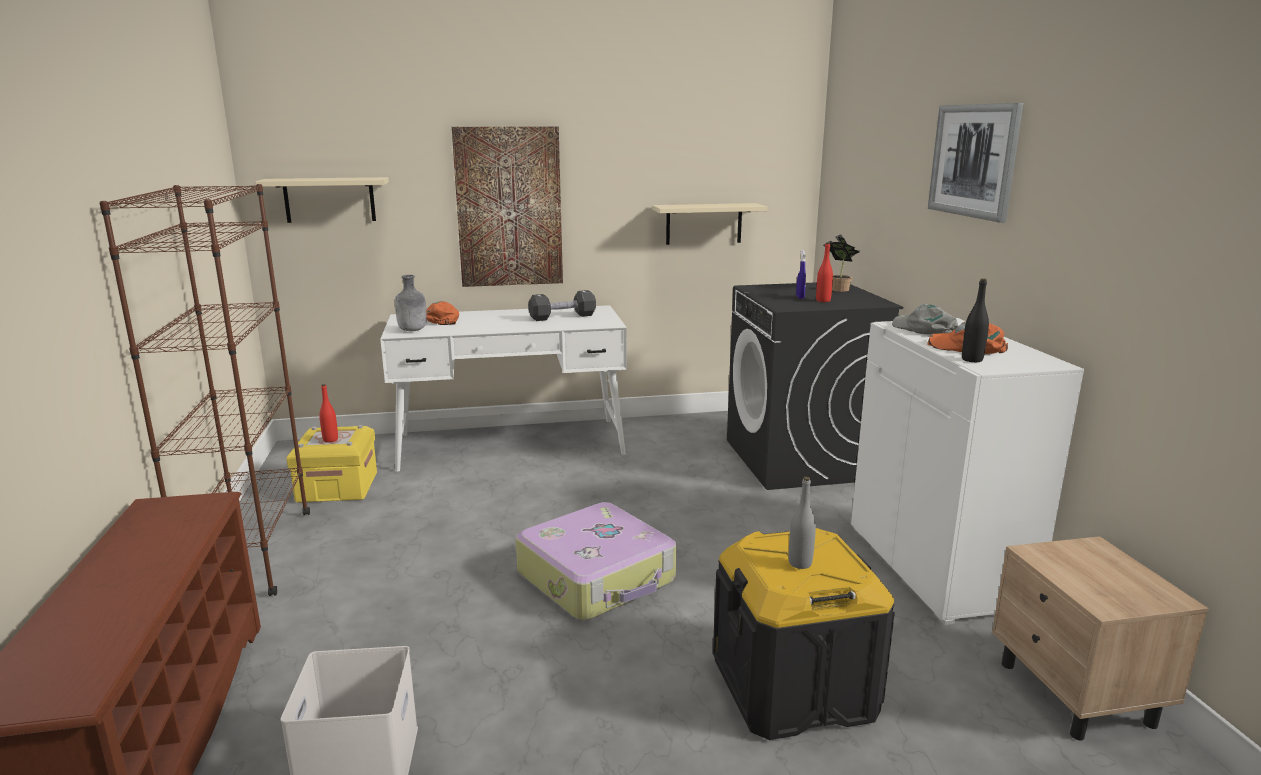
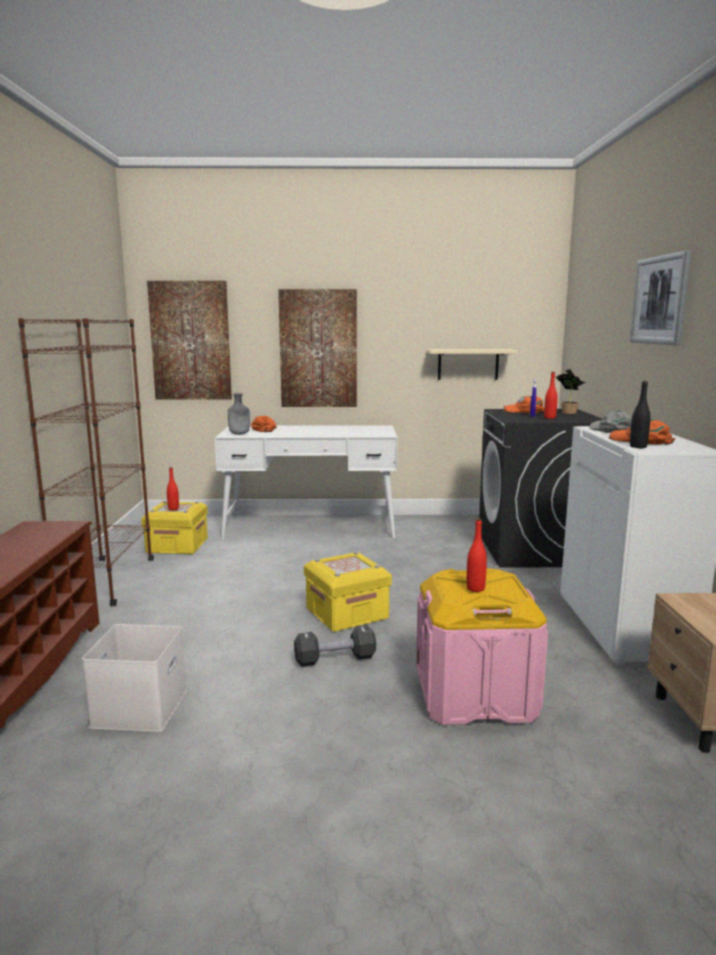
camera: 10 degrees right, 5 degrees down
(329, 199) = (190, 341): beige shelf -> picture
(562, 317) = (352, 430): black dumbbell -> black dumbbell (335, 659)
(598, 577) = (347, 613): suitcase -> yellow storage box
(785, 289) = (524, 411): none -> orange cap
(794, 687) = (475, 694): black storage box -> pink storage box
(800, 563) = (475, 588): grey bottle -> red bottle

